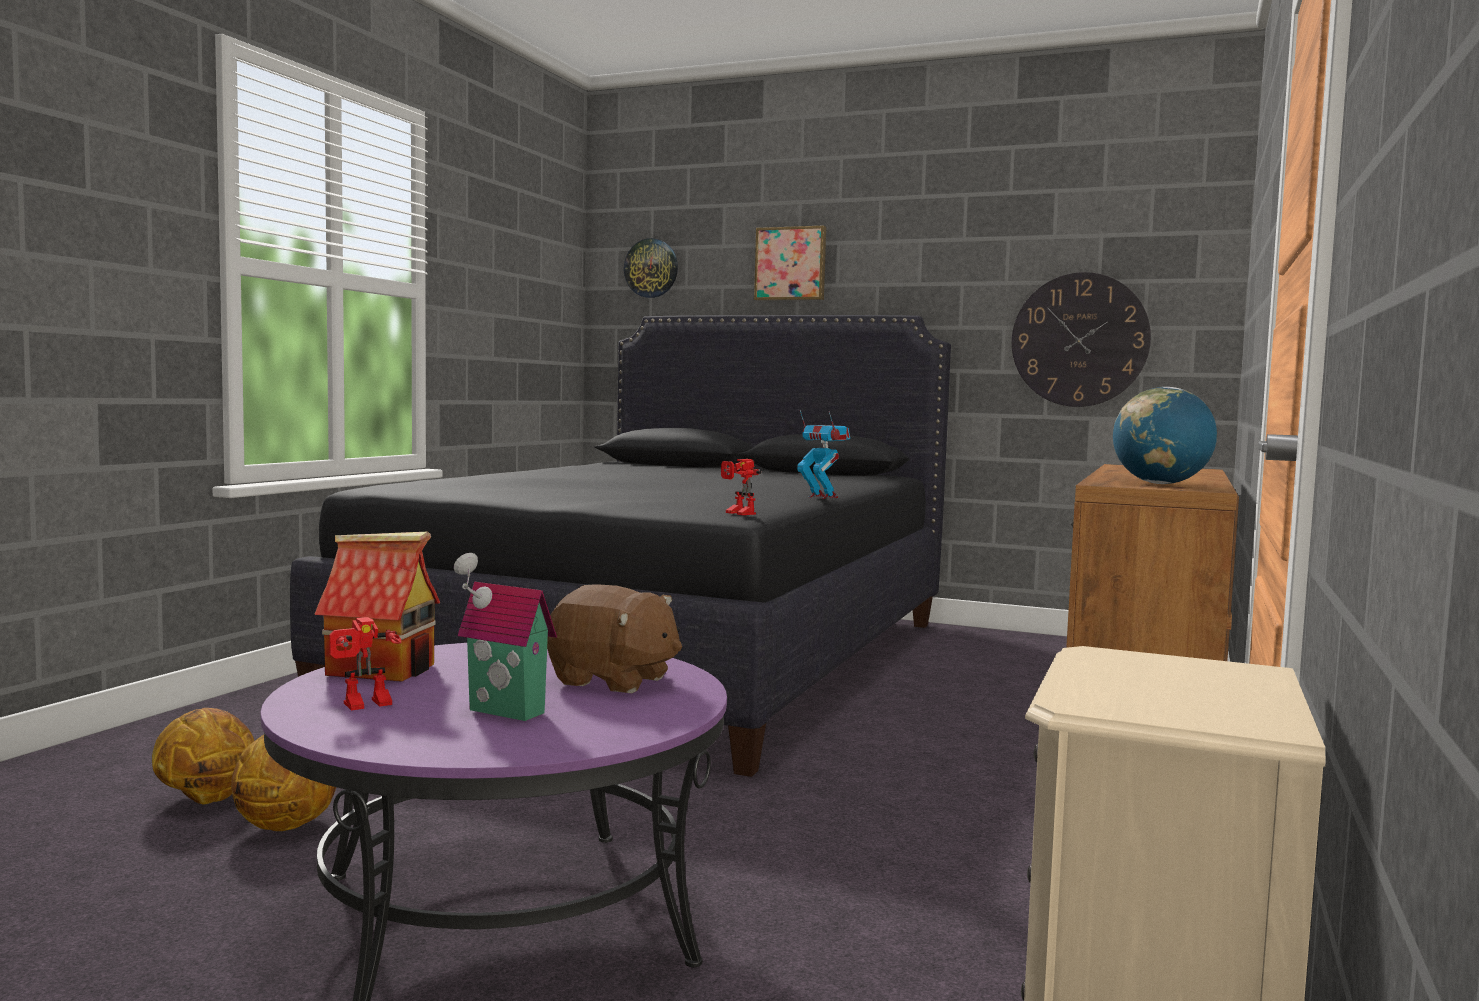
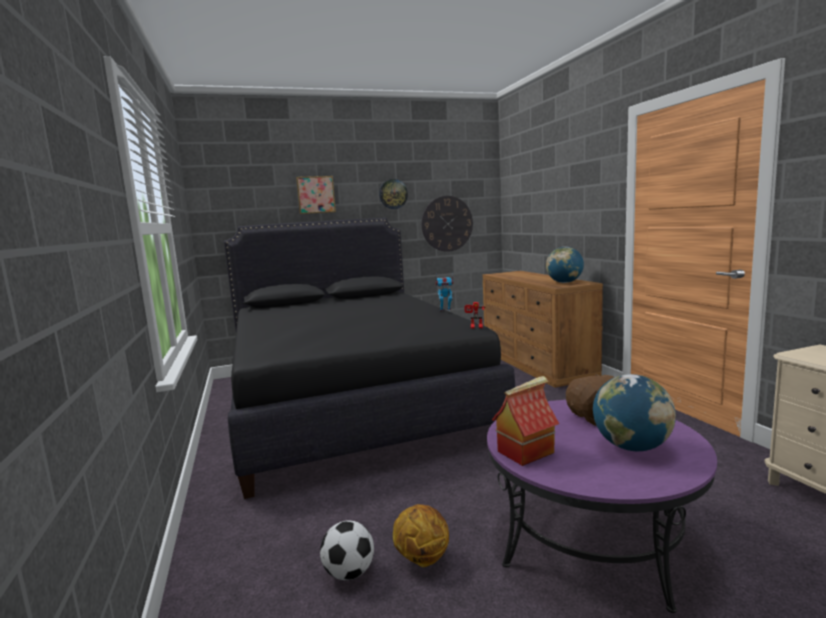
camera: 40 degrees left, 5 degrees up
(206, 799) = (349, 573): basketball -> football
(366, 706) = (593, 469): toy robot -> none
(502, 712) = (631, 447): toy house -> globe
(651, 268) = (233, 199): wall clock -> wall clock (393, 194)

